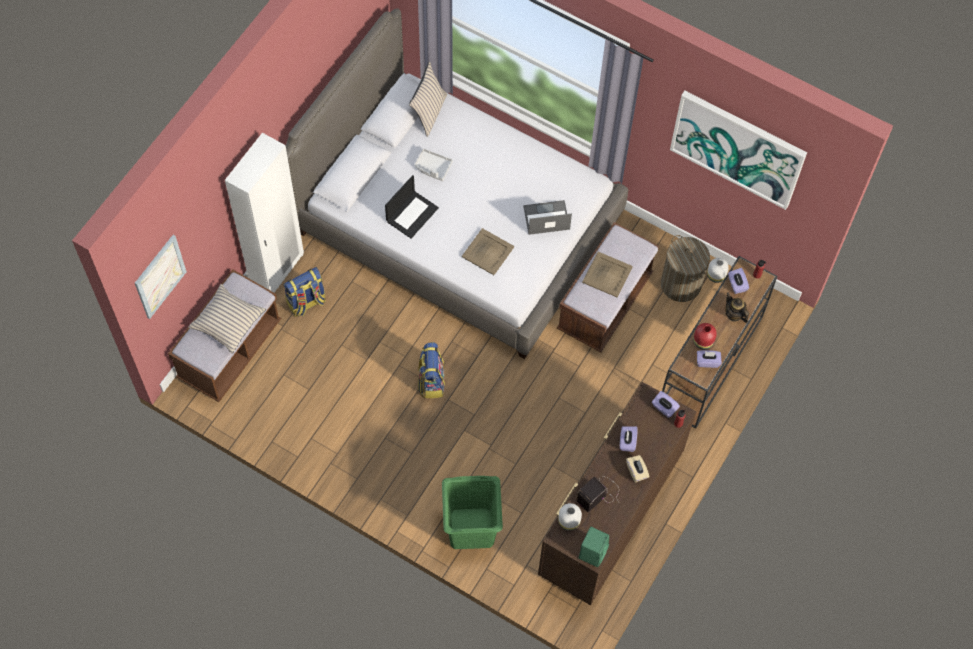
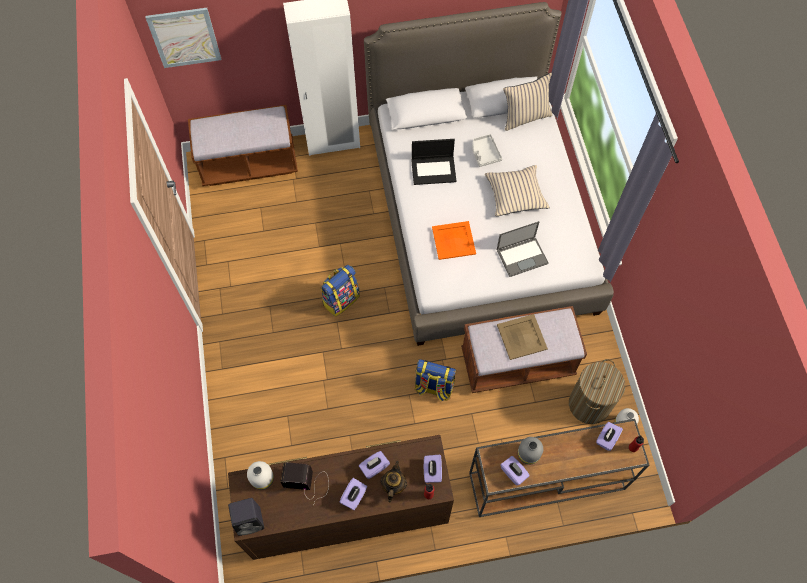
camera: 50 degrees right, 0 degrees up
(227, 322) = (241, 132): beige pillow -> beige pillow (515, 194)
(306, 303) = (326, 178): backpack -> backpack (433, 387)
(472, 528) = (249, 420): green laundry basket -> none
(487, 252) = (453, 240): beige tray -> orange tray
(546, 218) = (522, 256): laptop -> laptop turned 120 degrees clockwise
(593, 552) = (250, 520): green speaker -> black speaker
(636, 471) = (354, 496): beige tissue box -> purple tissue box
(703, 341) = (529, 454): red vase -> grey vase
(734, 314) = (577, 459): teapot -> teapot (393, 485)
(737, 148) = (699, 319): picture -> none

